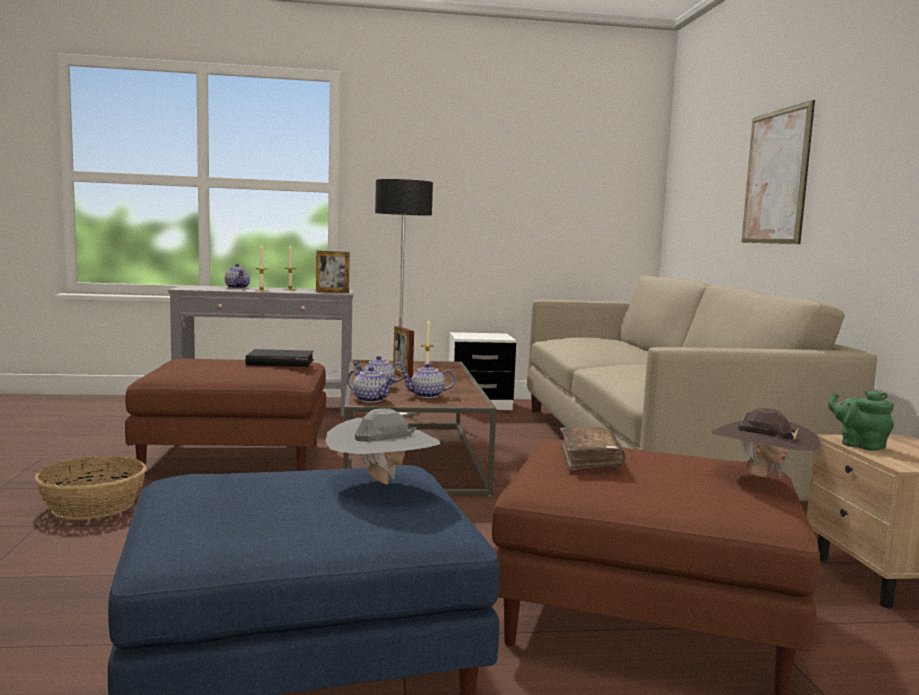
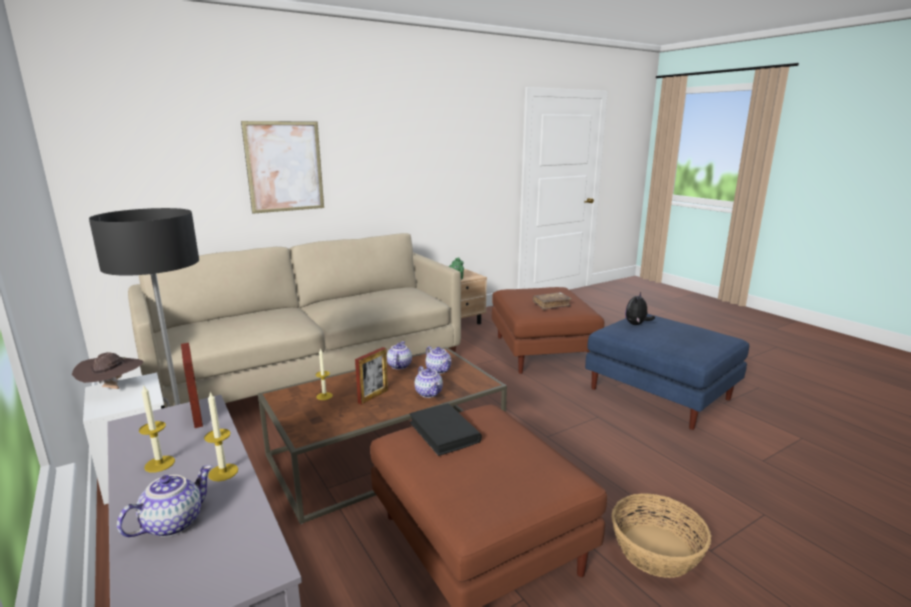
camera: 115 degrees left, 10 degrees up
(371, 400) = (477, 382): teapot -> teapot (399, 366)
(381, 484) = (636, 324): grey hat -> plush toy
(760, 476) = (526, 288): brown hat -> brown hat (113, 389)

